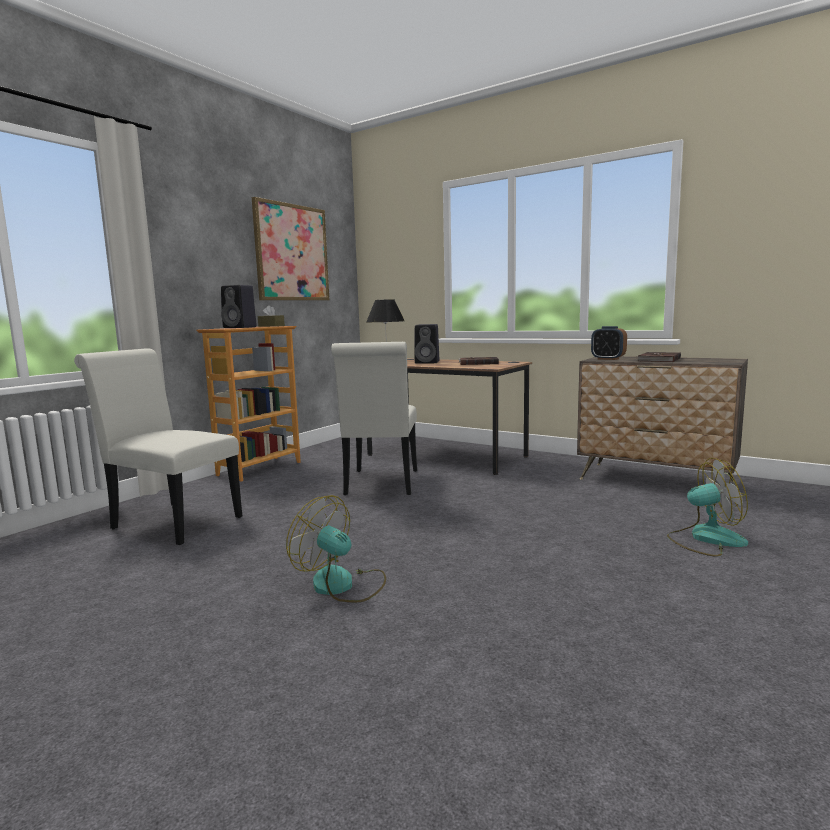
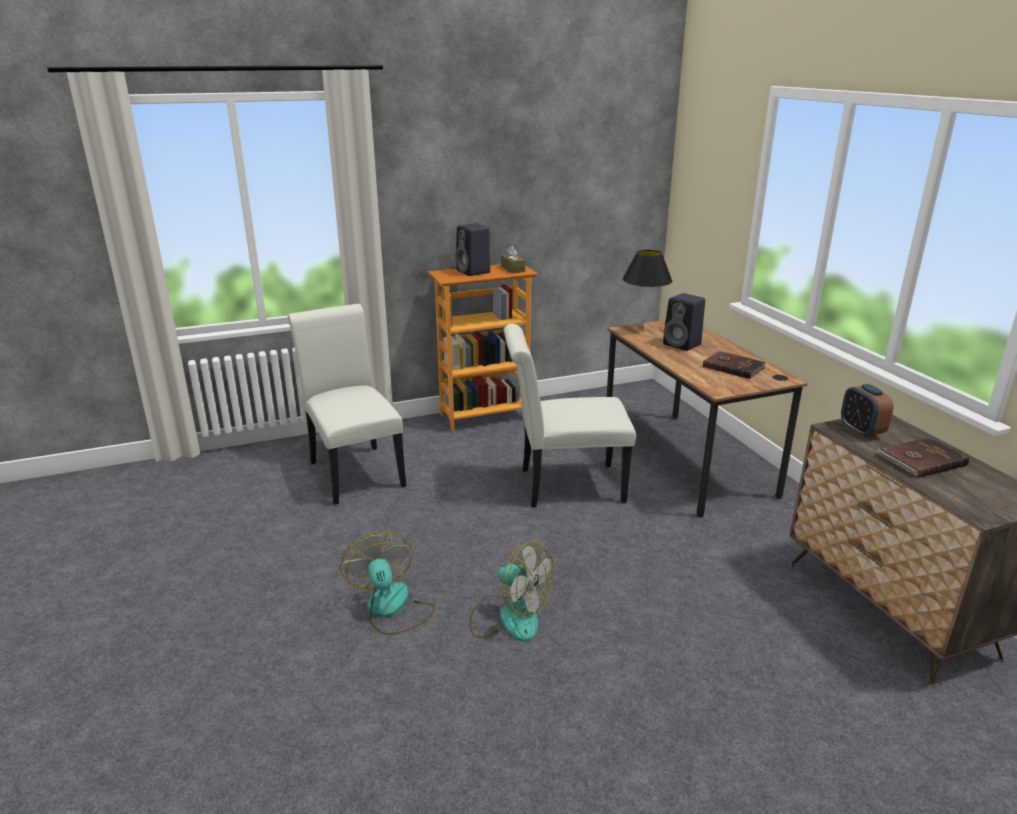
camera: 35 degrees right, 15 degrees up
(292, 253) = (565, 171): picture -> none
(381, 484) = (563, 486): white chair -> white chair turned 45 degrees clockwise
(705, 539) = (791, 729): fan -> fan (509, 617)

